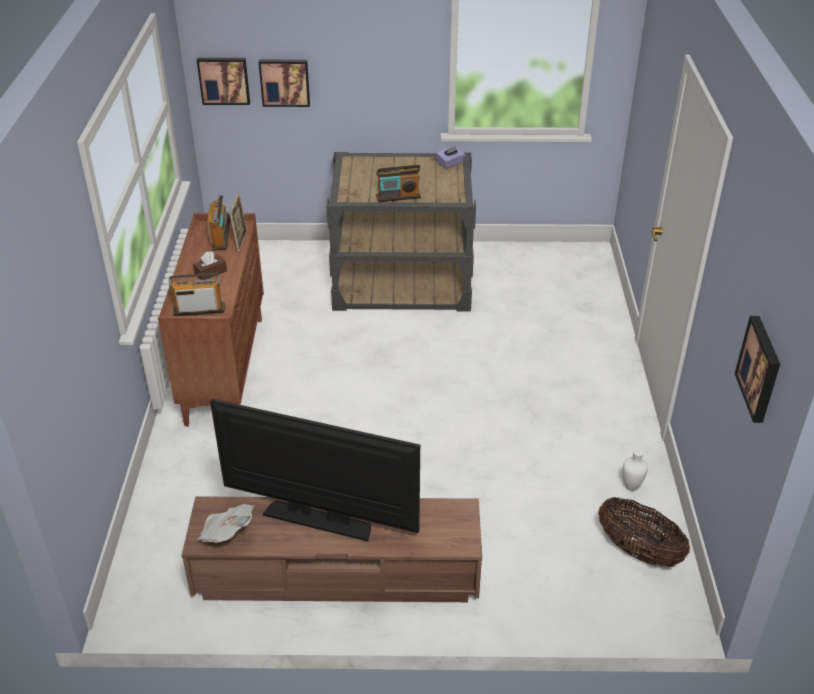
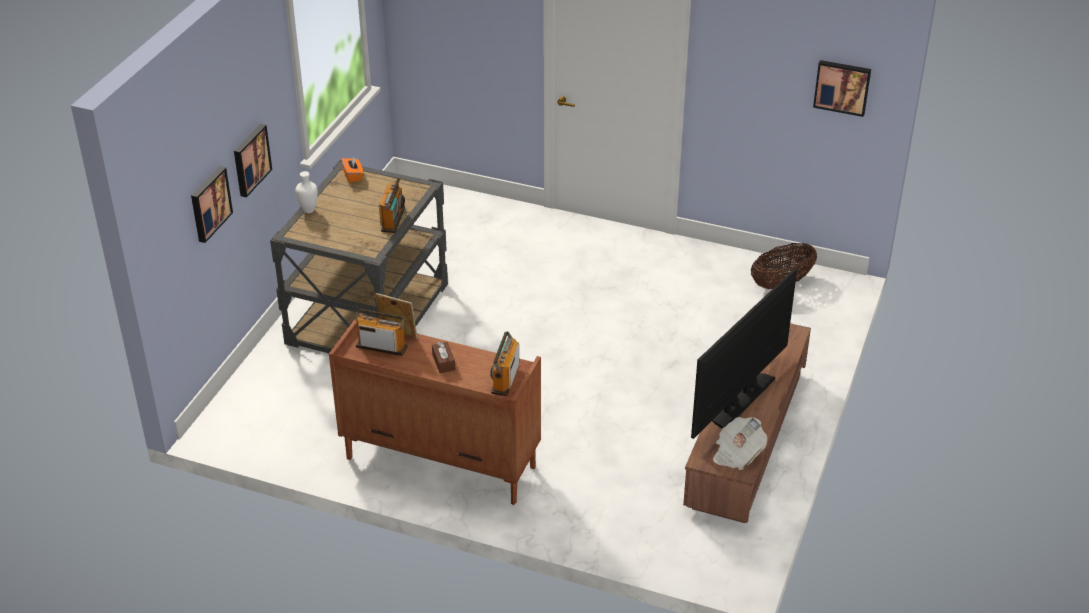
camera: 70 degrees left, 0 degrees up
(224, 80) = (171, 241): picture -> picture (250, 159)
(450, 164) = (353, 176): purple tissue box -> orange tissue box
(630, 487) = (717, 266): white vase -> white vase (309, 211)

